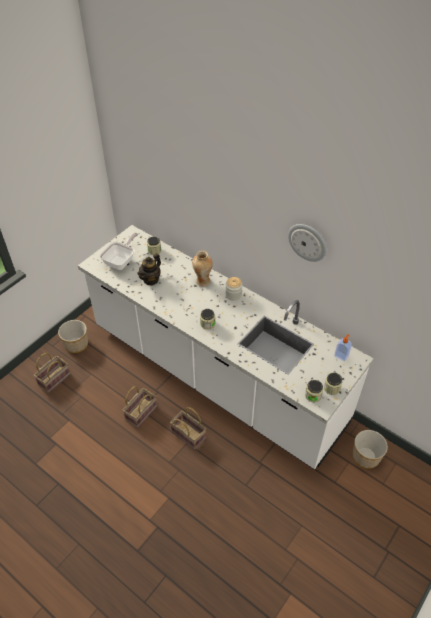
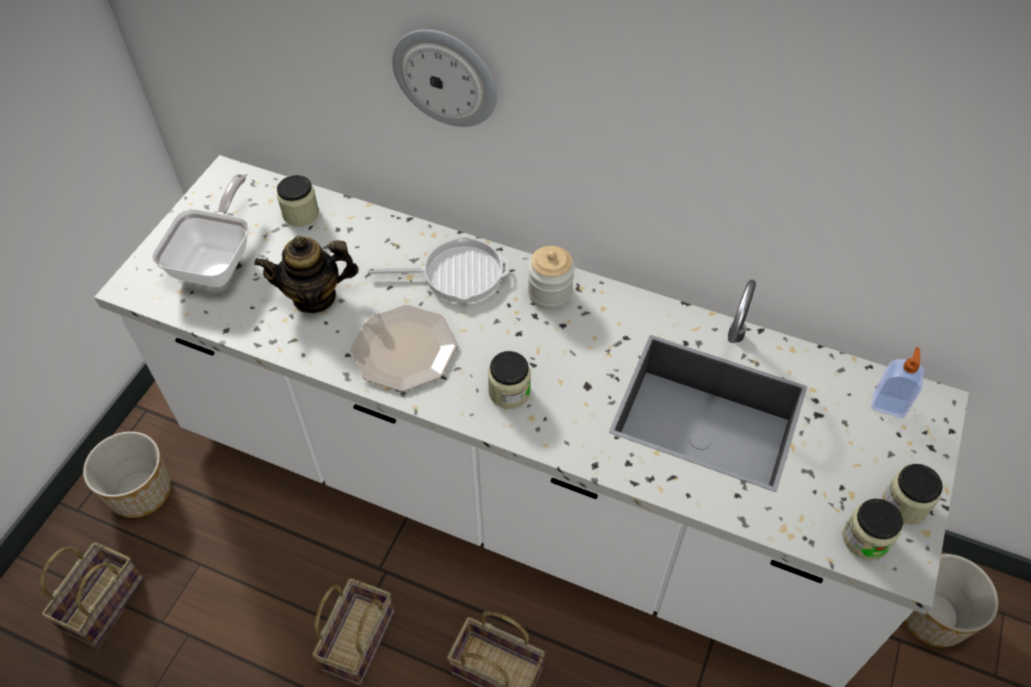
camera: 15 degrees left, 5 degrees up
(151, 279) = (314, 297): teapot -> teapot turned 60 degrees clockwise
(176, 303) = (405, 349): none -> plate
(202, 281) = (456, 274): vase -> frying pan
(307, 242) = (785, 108): wall clock -> wall clock (446, 77)

